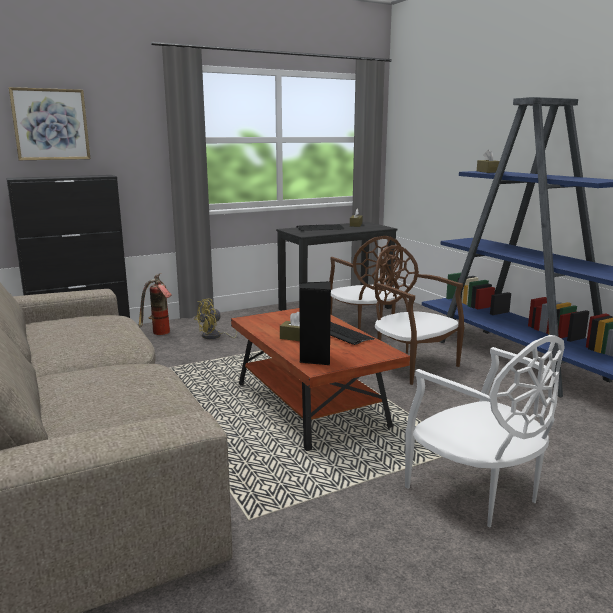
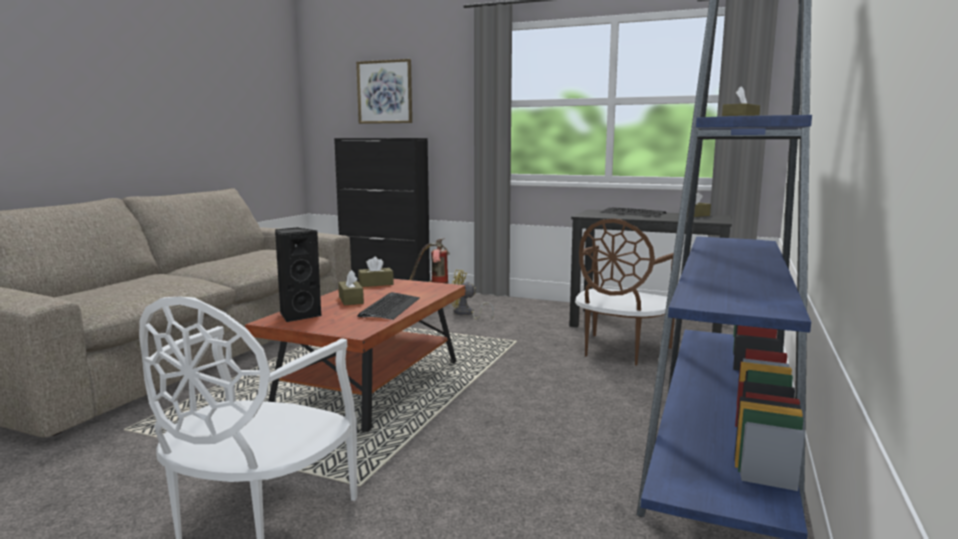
camera: 50 degrees right, 5 degrees down
(260, 322) = (376, 284): none -> brown tissue box
(412, 365) = (560, 399): brown chair -> none

